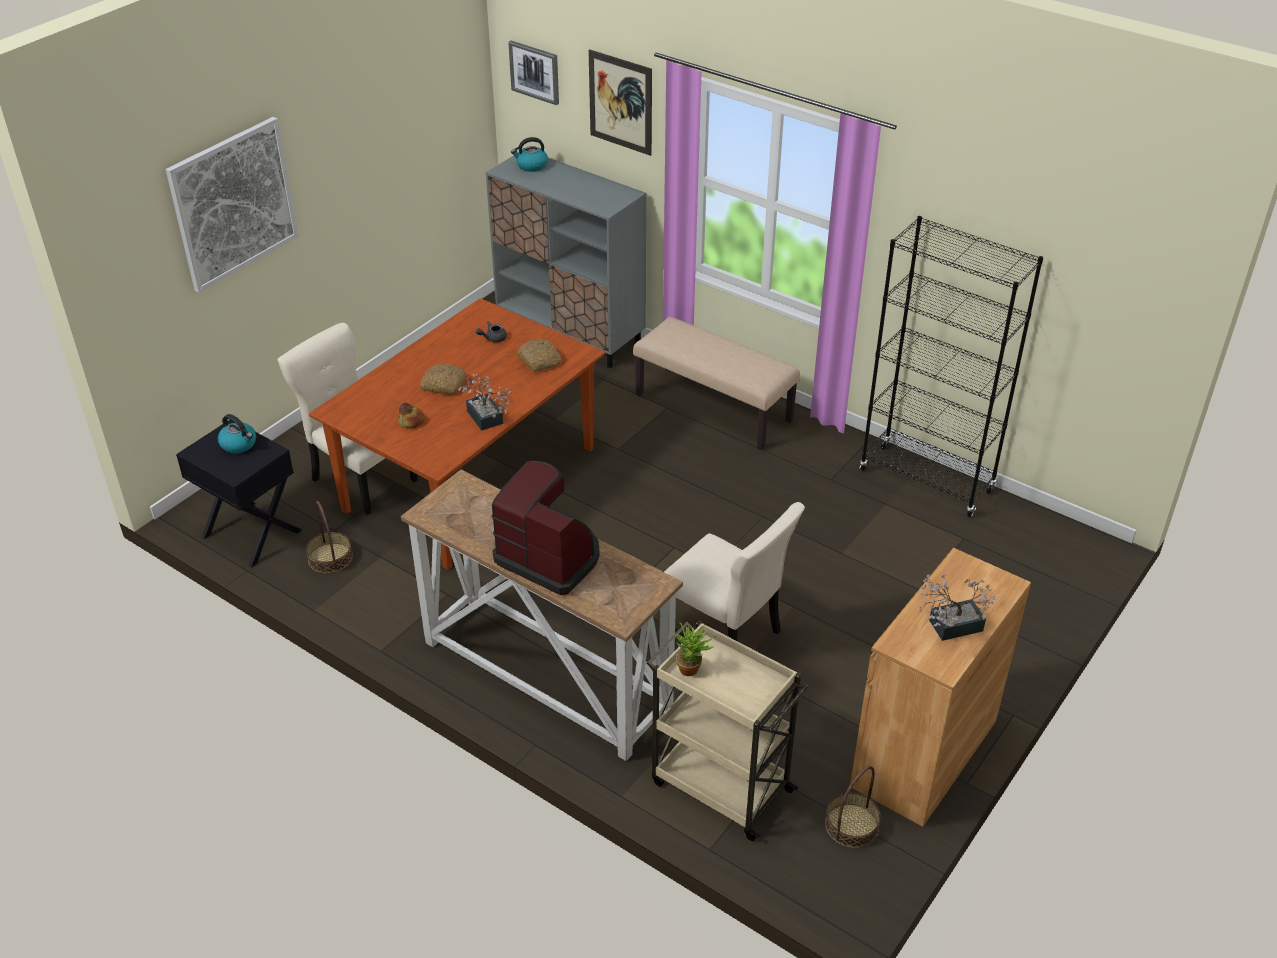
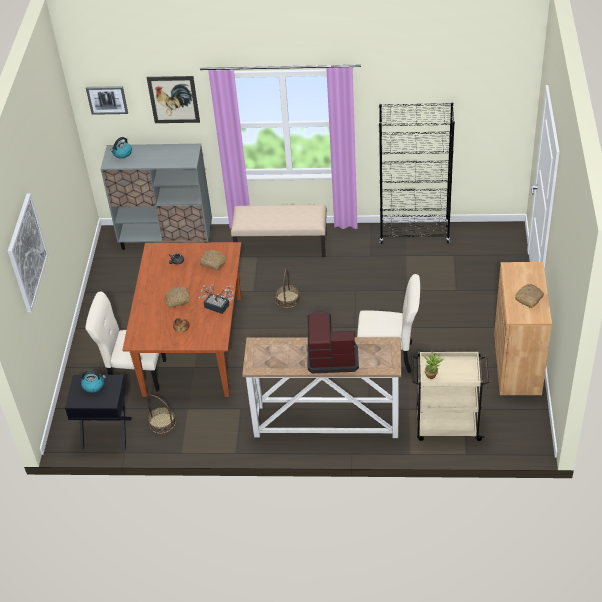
camera: 30 degrees left, 5 degrees up
(851, 825) = (514, 411): basket -> basket (287, 299)
(949, 626) = (529, 298): potted plant -> bread

